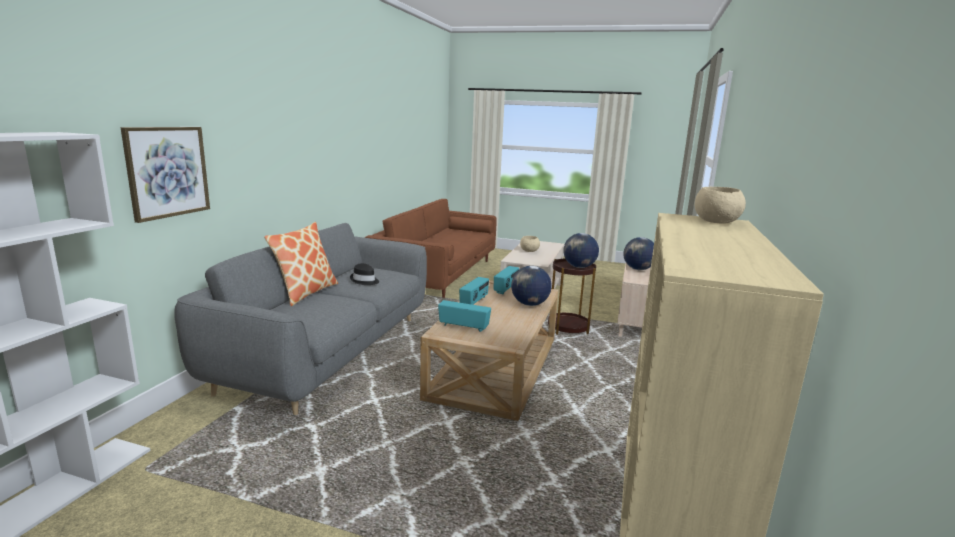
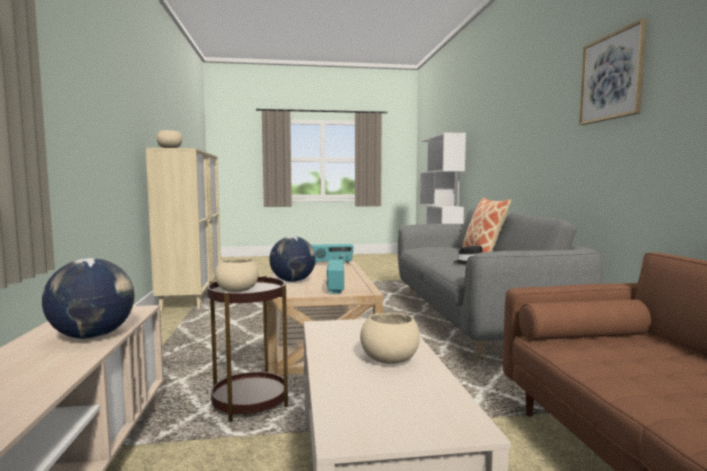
camera: 155 degrees right, 10 degrees down
(167, 172) = (492, 150): picture -> picture (612, 77)
(474, 302) = (349, 274): radio -> none
(579, 267) = (238, 290): globe -> beige bowl

